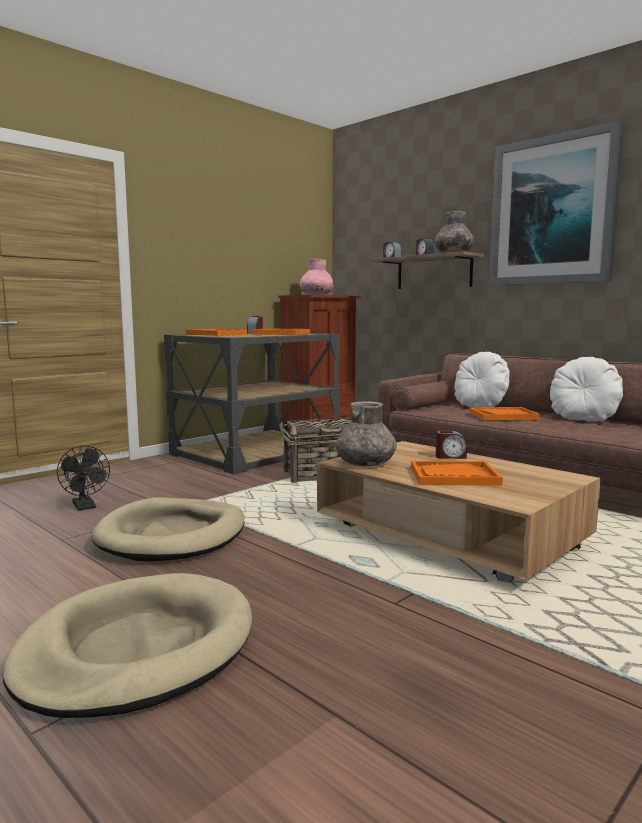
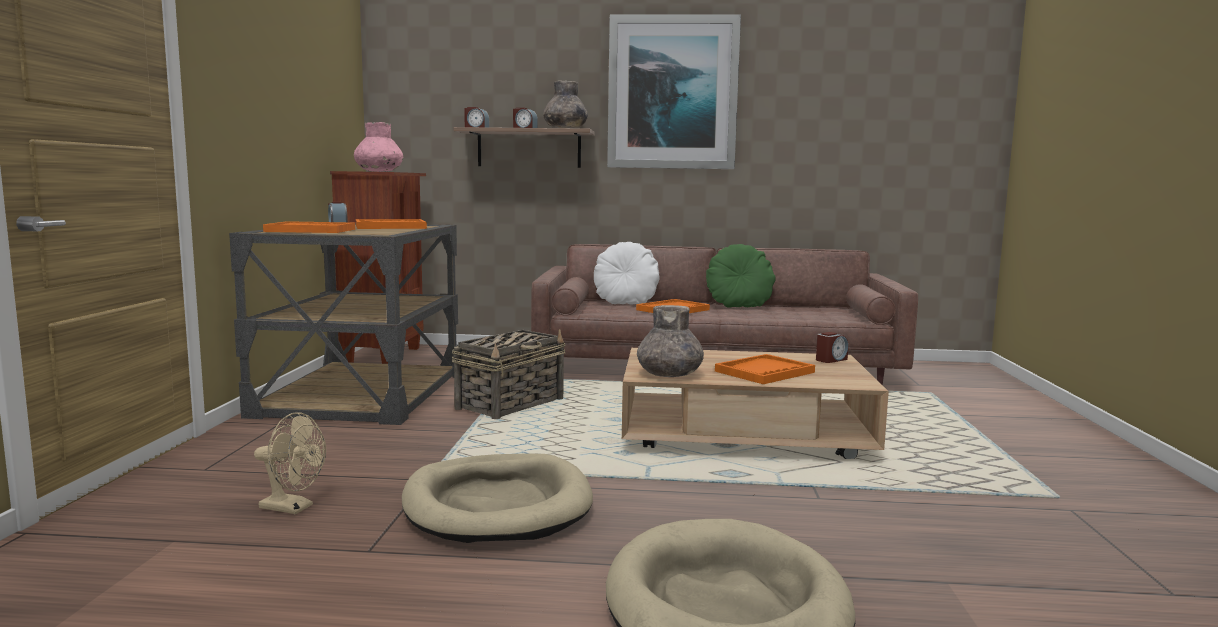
camera: 40 degrees left, 0 degrees up
(85, 507) = (293, 508): black fan -> beige fan
(450, 456) = (713, 355): alarm clock -> alarm clock (831, 360)
(583, 420) = (739, 306): white pillow -> green pillow

